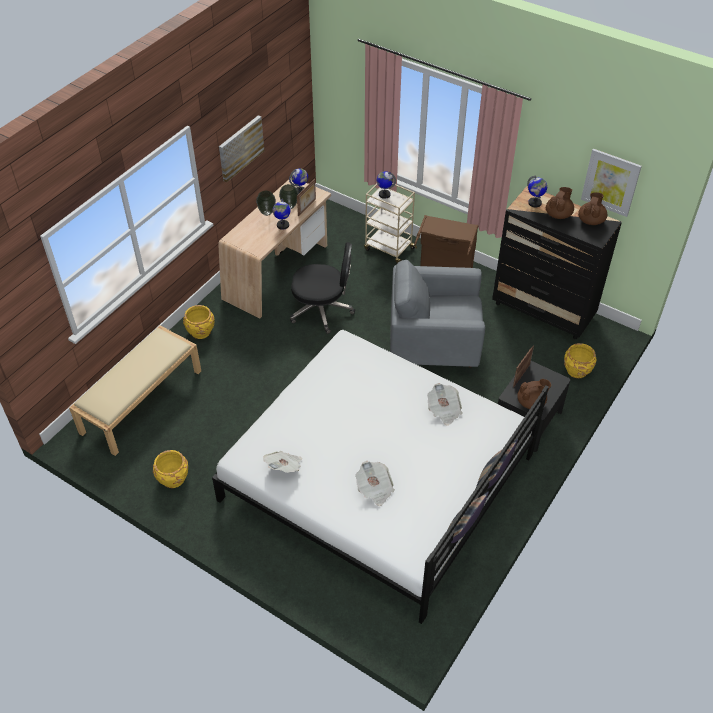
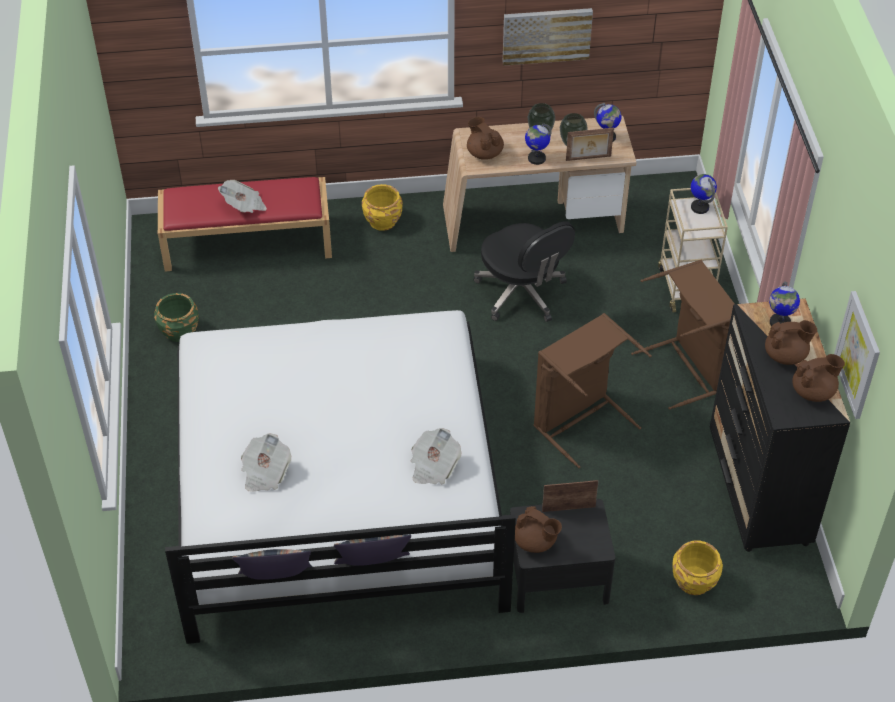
camera: 50 degrees right, 0 degrees up
(142, 400) = (248, 242): beige bench -> red bench
(173, 478) = (179, 331): yellow planter -> green planter
(253, 241) = (484, 153): none -> brown teapot
(284, 467) = (226, 385): newspaper -> newspaper (244, 206)
(434, 345) = (580, 421): grey armchair -> brown laundry basket

